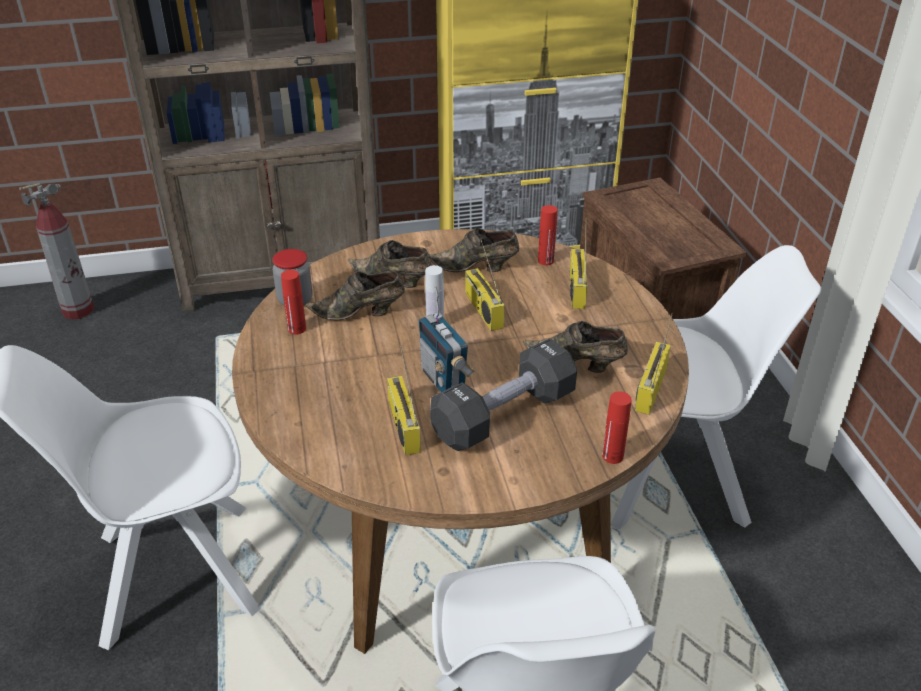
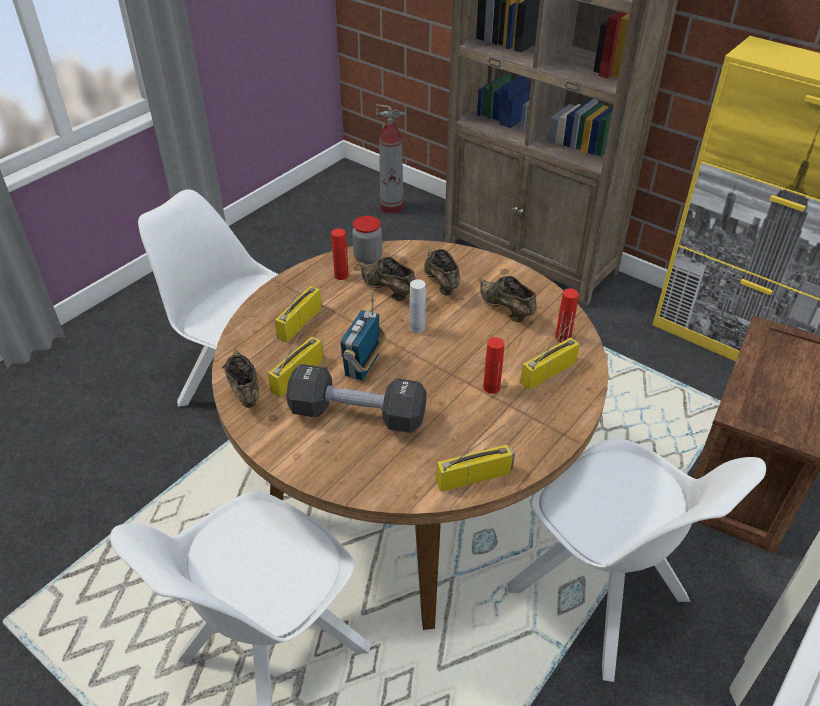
camera: 50 degrees right, 5 degrees up
(482, 309) = (461, 340): radio -> radio (300, 321)
(576, 364) = (455, 421): brown shoe -> brown shoe (244, 390)
(612, 456) = (371, 494): red bottle -> red bottle (491, 387)

